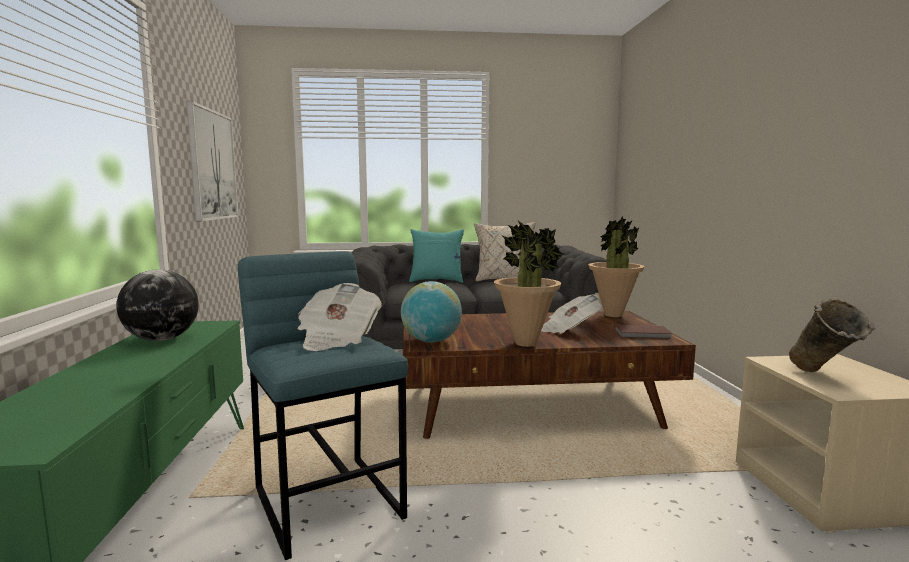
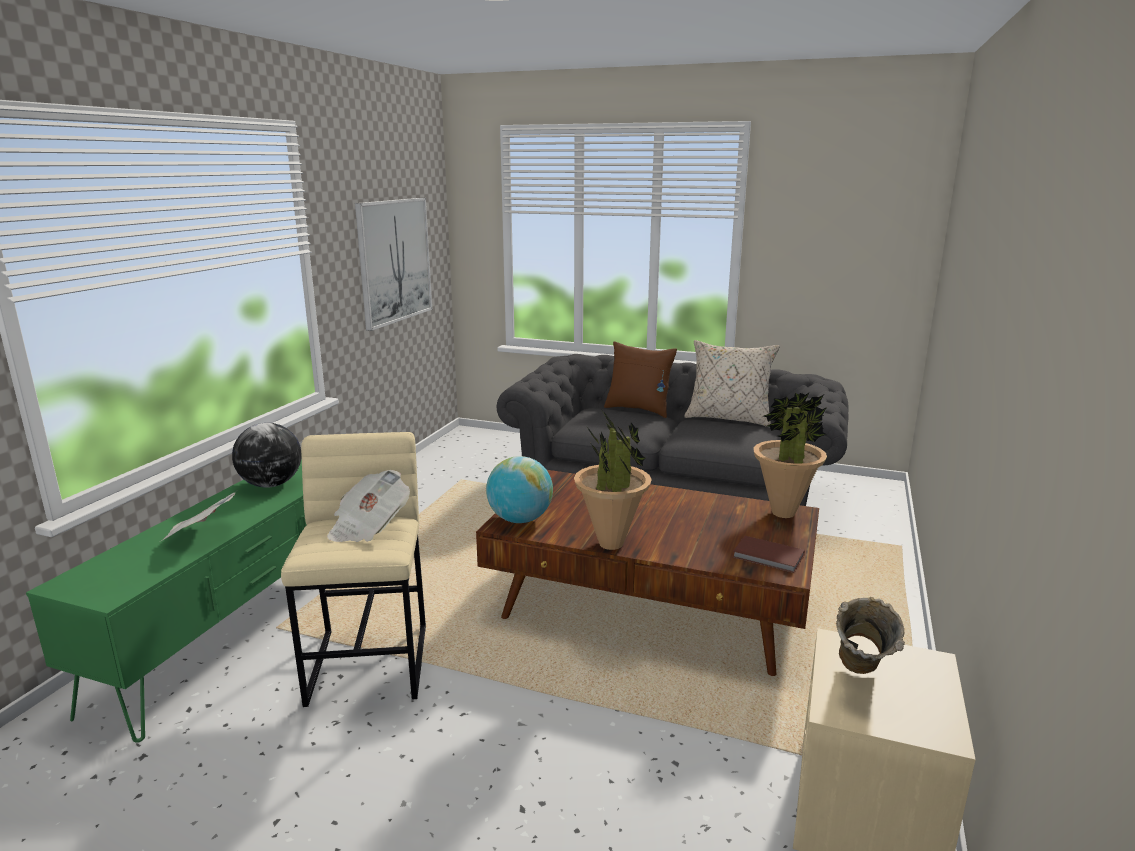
camera: 25 degrees right, 10 degrees up
(326, 500) = (369, 661): blue stool -> beige stool
(436, 281) = (638, 410): turquoise pillow -> brown pillow
(568, 330) = (688, 530): newspaper -> newspaper (201, 535)

